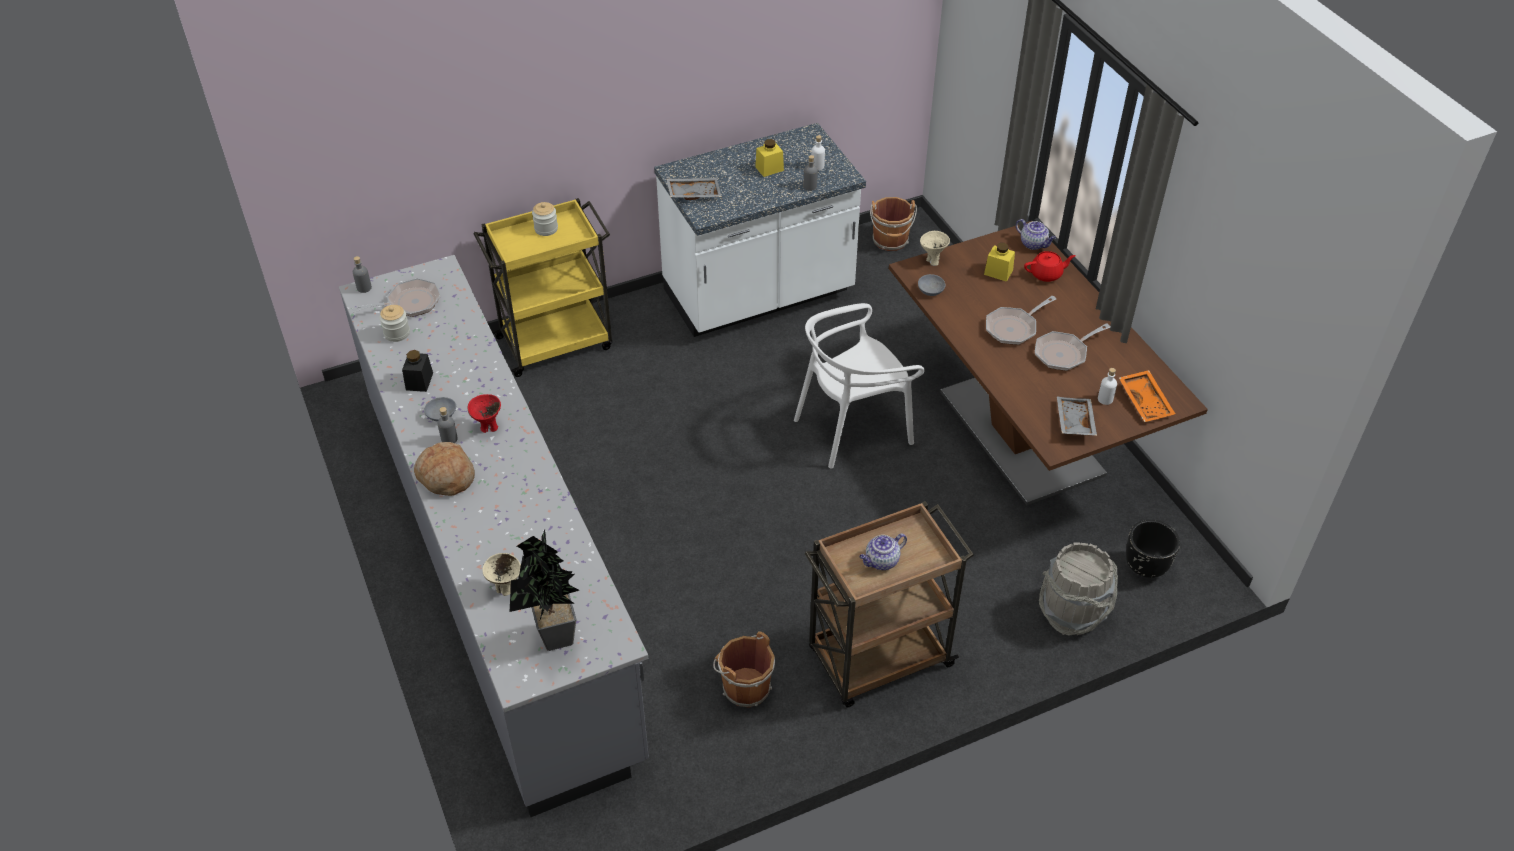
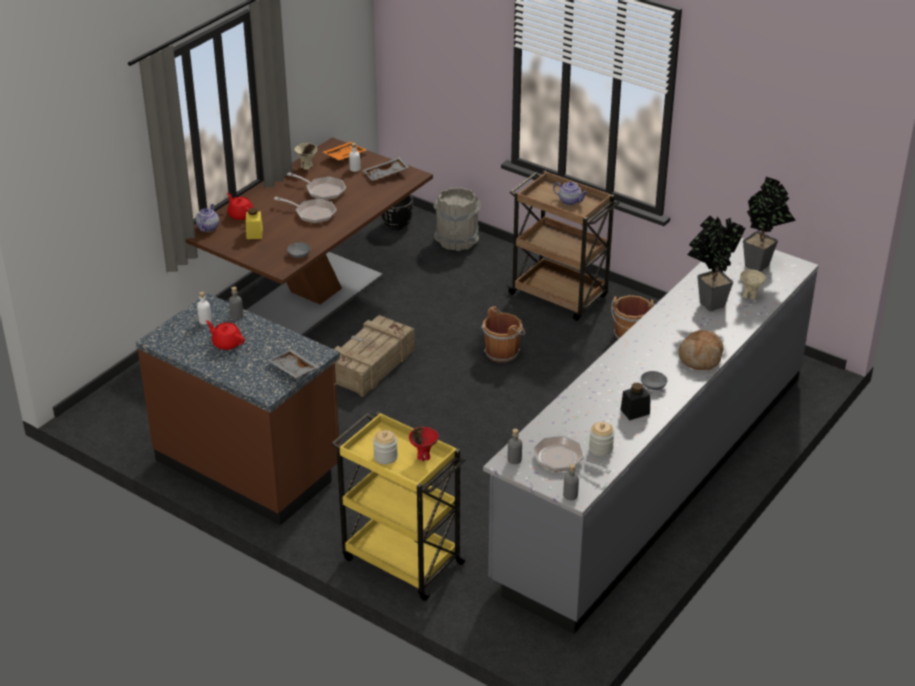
camera: 120 degrees left, 10 degrees down
(449, 439) = (669, 371): grey bottle -> grey bottle (514, 459)
(488, 427) = (641, 359): red bowl -> red bowl (423, 456)
(527, 538) = (707, 304): none -> potted plant
(759, 295) = (249, 465): white counter -> brown counter
(769, 169) = (227, 343): yellow jar -> red teapot
(852, 428) = (370, 366): white chair -> crate
(890, 241) = (122, 417): brown bucket -> brown bucket (503, 352)
(933, 260) = (262, 262): beige bowl -> beige bowl (307, 166)

